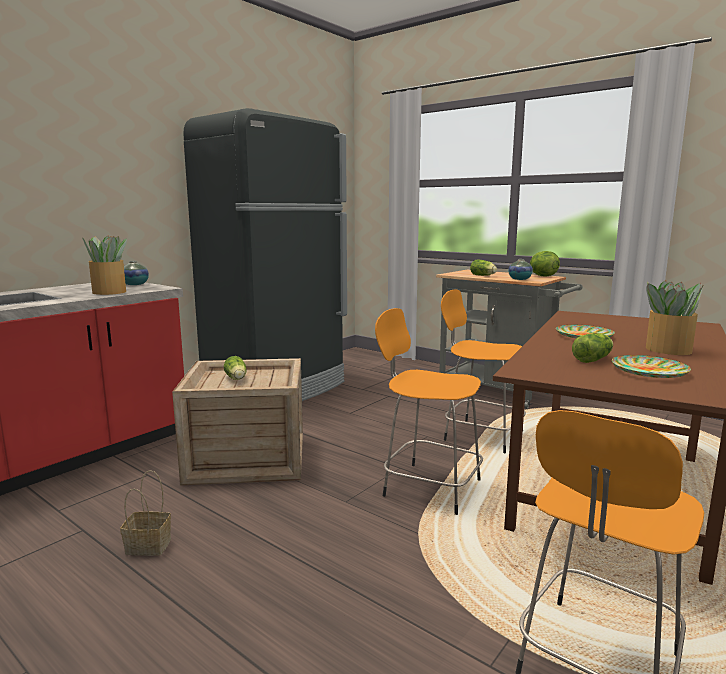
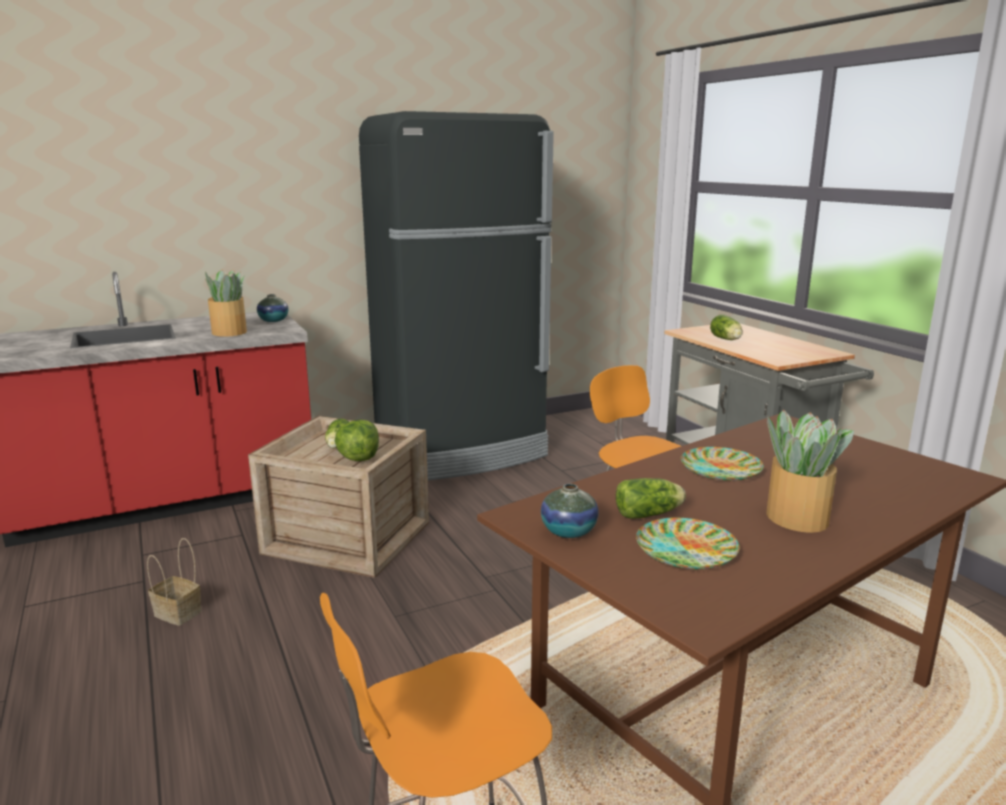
camera: 25 degrees right, 5 degrees up
(429, 487) = (502, 623): orange stool -> none
(519, 279) = (764, 353): vase -> vase (568, 531)
(542, 276) = (816, 349): lettuce -> lettuce (358, 458)

